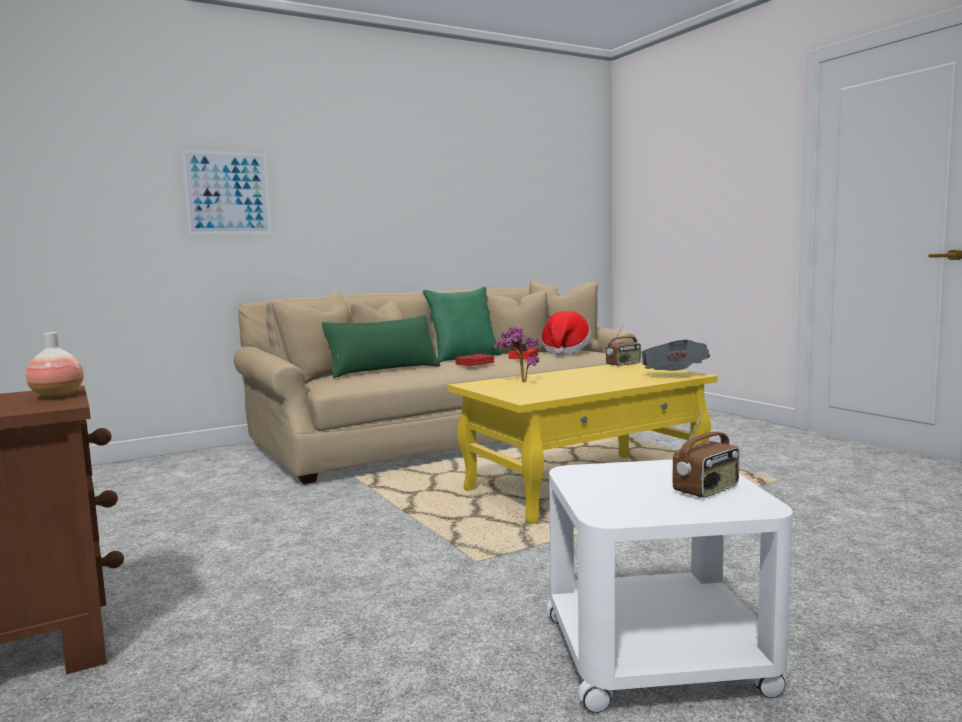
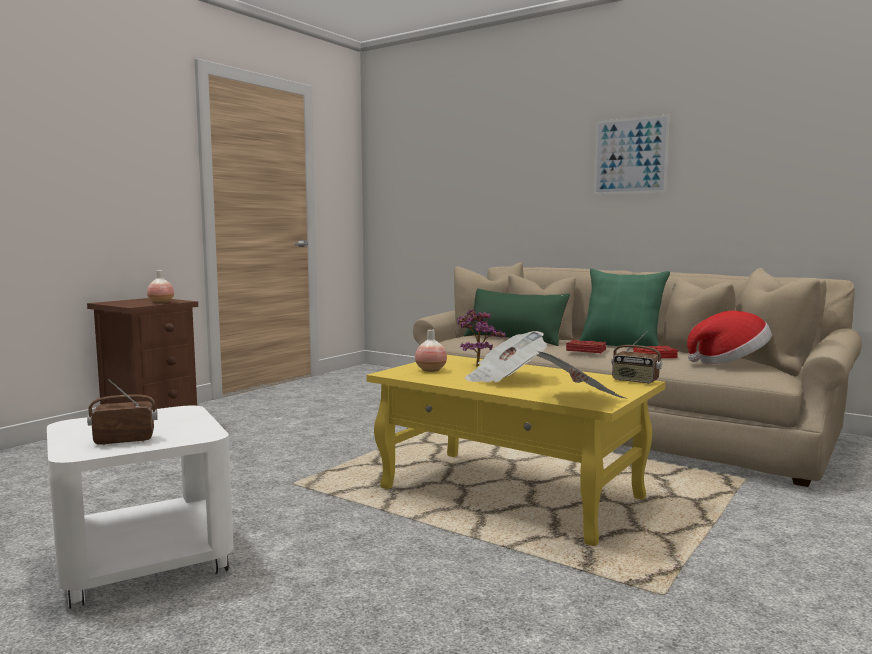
camera: 65 degrees right, 0 degrees up
(227, 193) = (500, 177): picture -> picture (630, 156)
(526, 391) = (431, 370): none -> vase
(585, 381) = (505, 378): none -> newspaper
(707, 490) = (124, 440): radio -> radio turned 135 degrees clockwise

